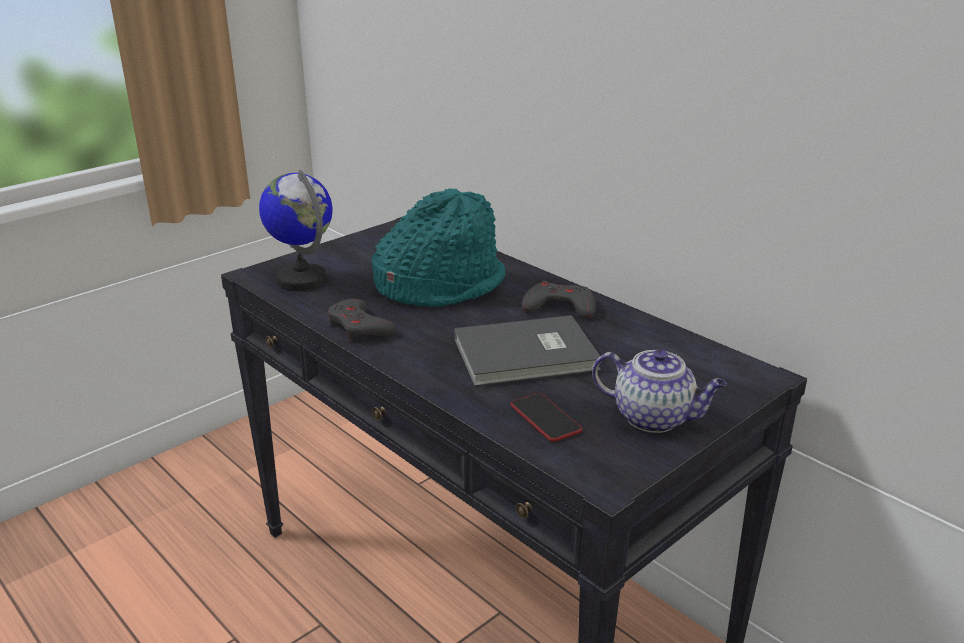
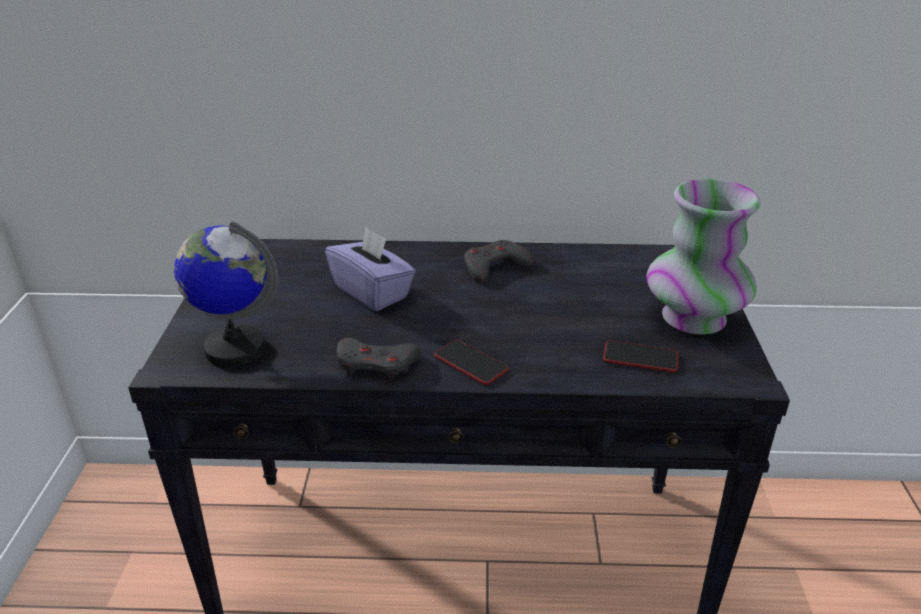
camera: 45 degrees left, 5 degrees up
(416, 356) = (470, 363): none -> phone
(440, 285) = (372, 292): turquoise hat -> purple tissue box
(528, 356) = (545, 317): grey book -> none
(655, 418) = (693, 317): teapot -> vase

